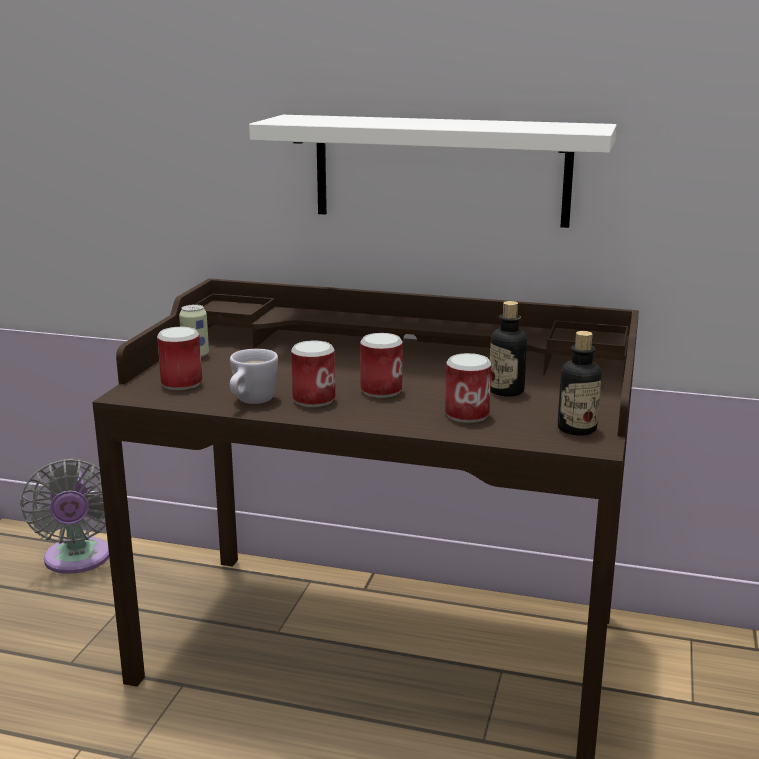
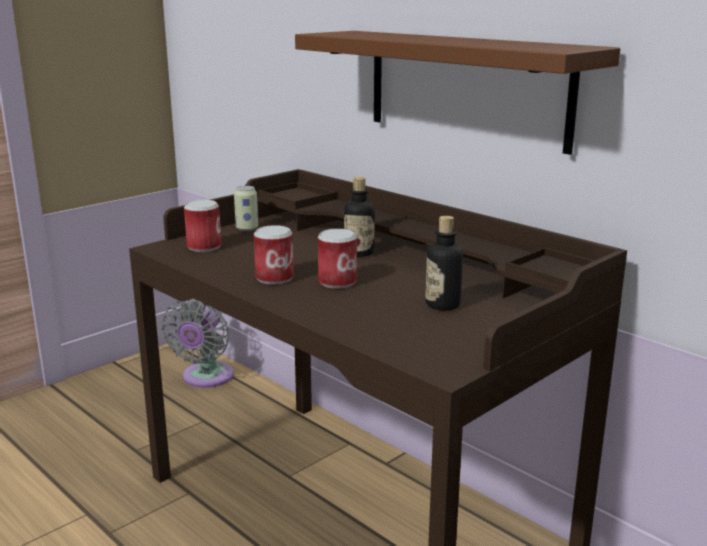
camera: 30 degrees right, 0 degrees up
(251, 402) = (227, 270): white mug -> none
(441, 170) = (466, 87): white shelf -> brown shelf
(467, 415) = (375, 317): can -> none
(576, 429) = (453, 352): bottle -> bottle (359, 253)

